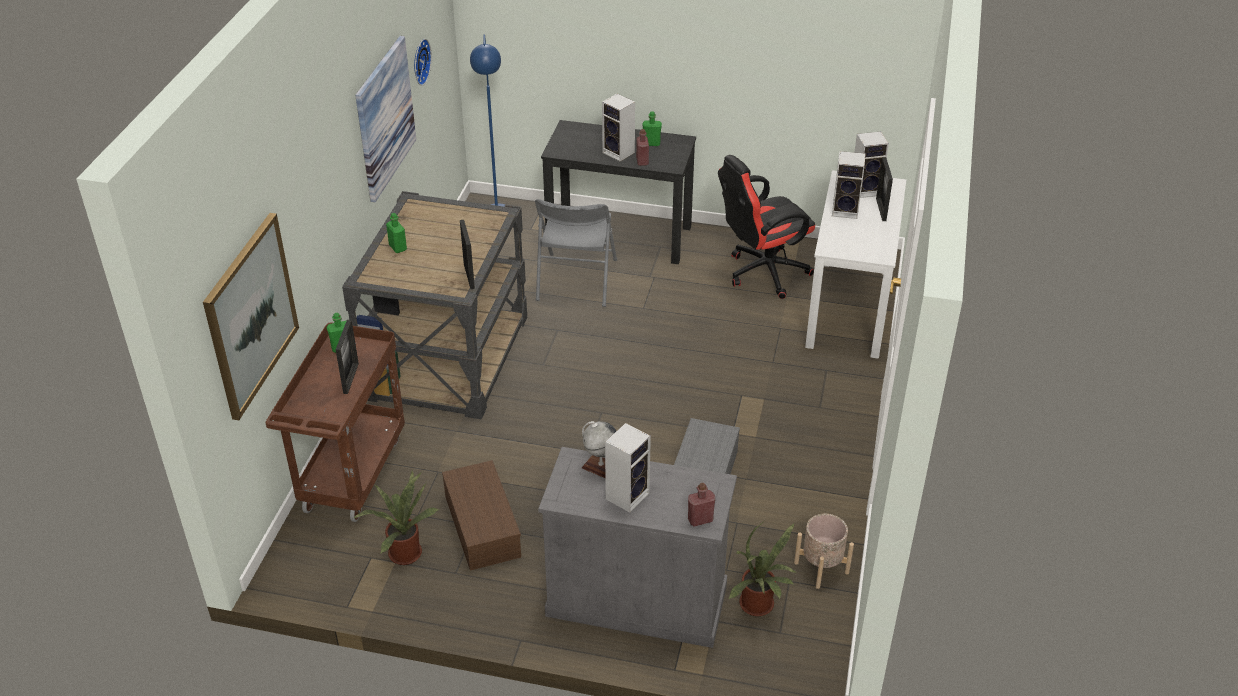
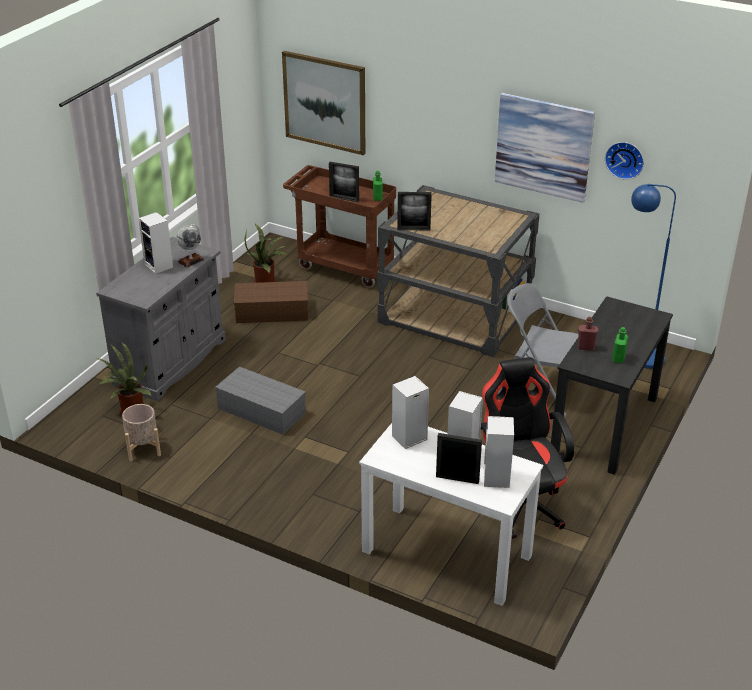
camera: 105 degrees right, 5 degrees down
(398, 247) = (462, 207): green bottle -> none
(619, 153) = (604, 337): speaker -> speaker (408, 438)
(700, 520) = (118, 288): red bottle -> none

